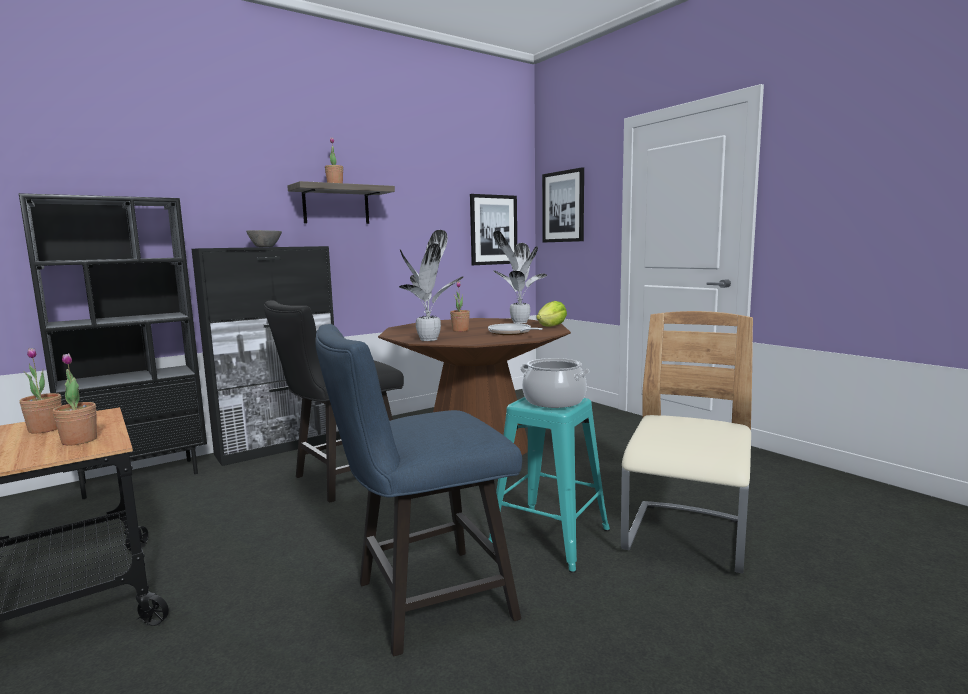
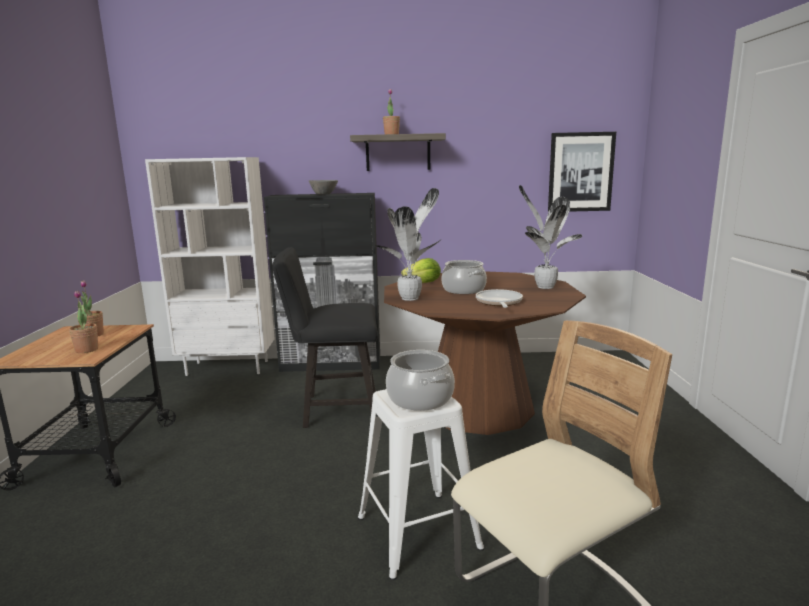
camera: 35 degrees right, 5 degrees up
(141, 477) = (228, 367): black bookcase -> white bookcase
(422, 602) = (254, 547): blue chair -> none
(460, 330) = (463, 290): potted plant -> cooking pot
(551, 537) = (420, 532): turquoise stool -> white stool
(552, 326) = (563, 299): lettuce -> lettuce (423, 283)
(563, 206) = (668, 145): picture -> none

